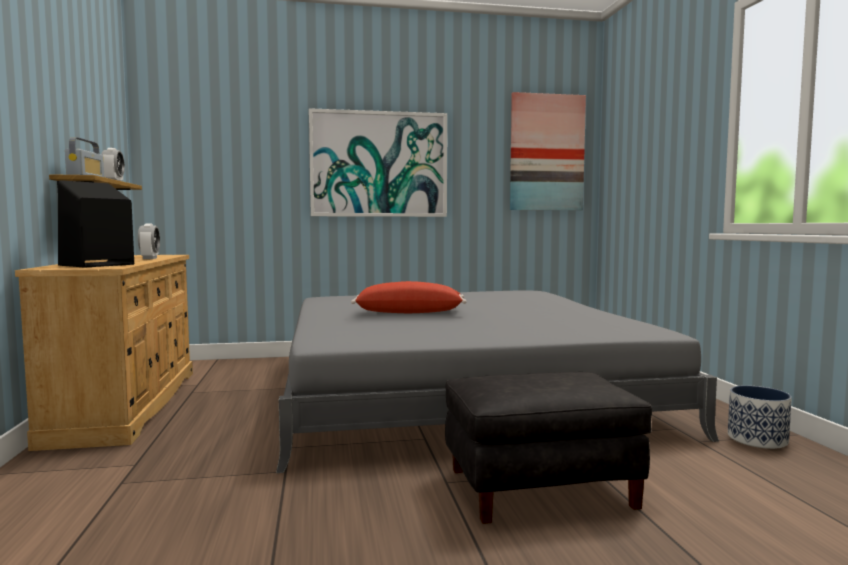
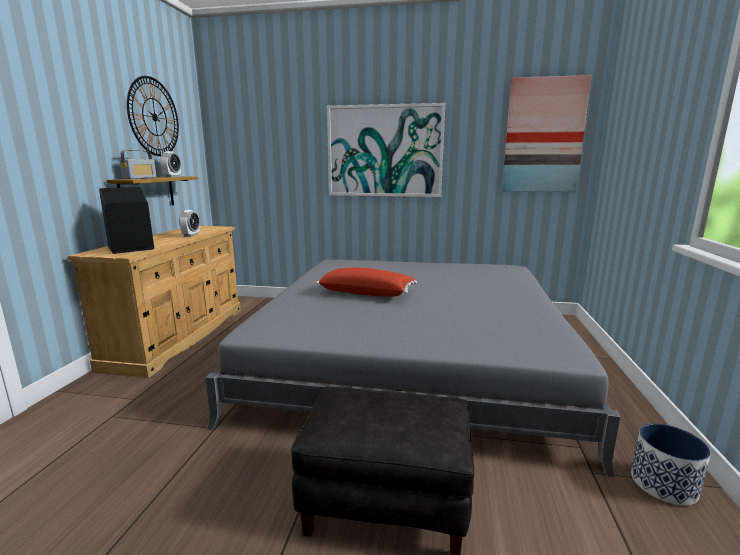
camera: 20 degrees right, 10 degrees up
(90, 103) = (154, 117): none -> wall clock

